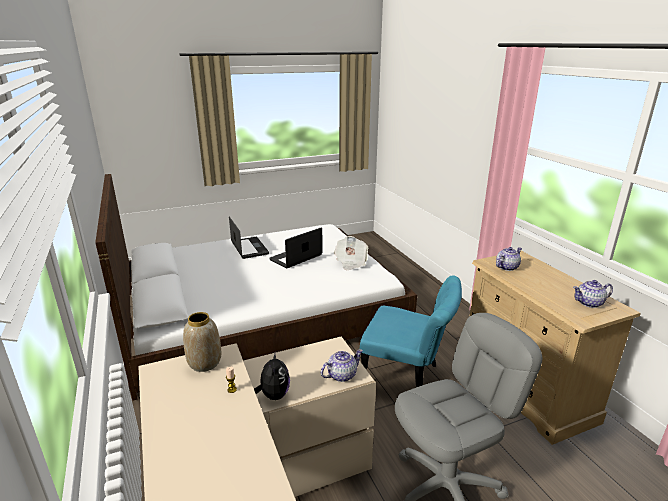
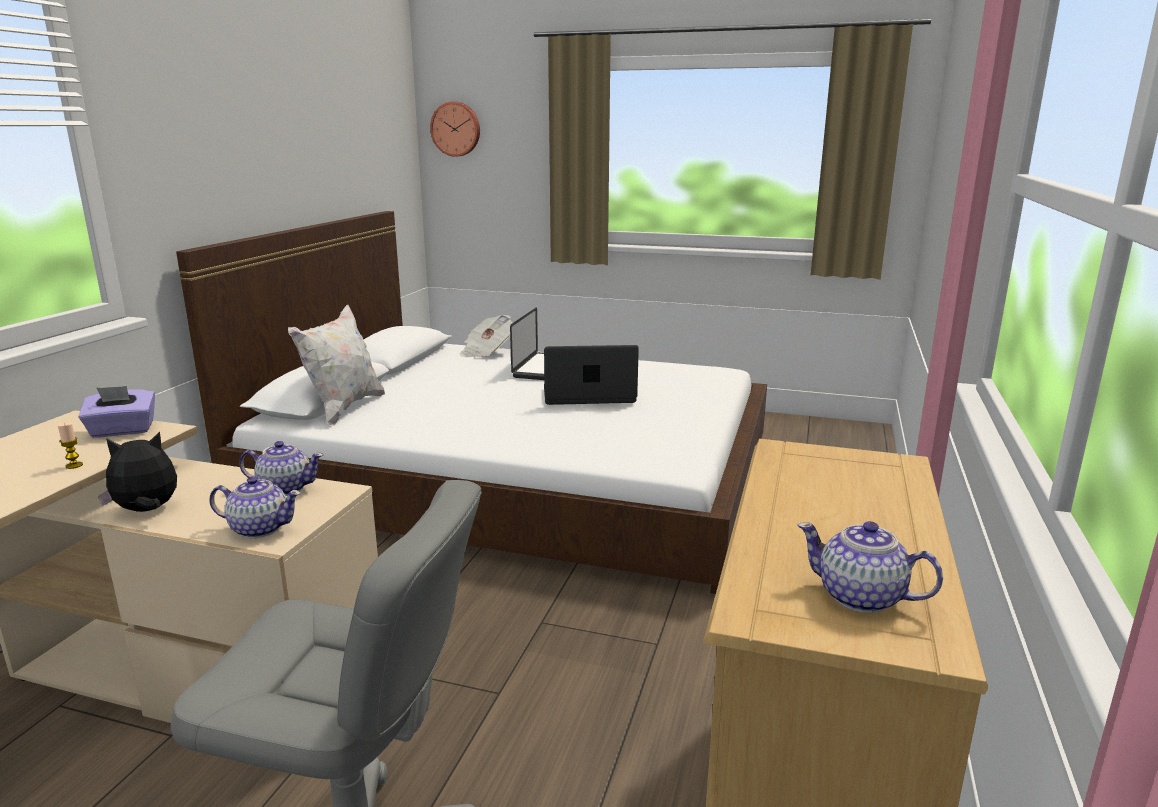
camera: 40 degrees right, 5 degrees down
(124, 112) = (456, 129): none -> wall clock
(186, 306) = (344, 408): none -> white pillow
(205, 363) = (122, 431): vase -> purple tissue box
(273, 395) = (147, 511): plush toy -> plush toy turned 150 degrees counterclockwise
(351, 262) = (662, 424): newspaper -> newspaper (487, 352)
(407, 378) = (580, 669): turquoise chair -> none
(506, 267) = (806, 469): teapot -> teapot (285, 488)

